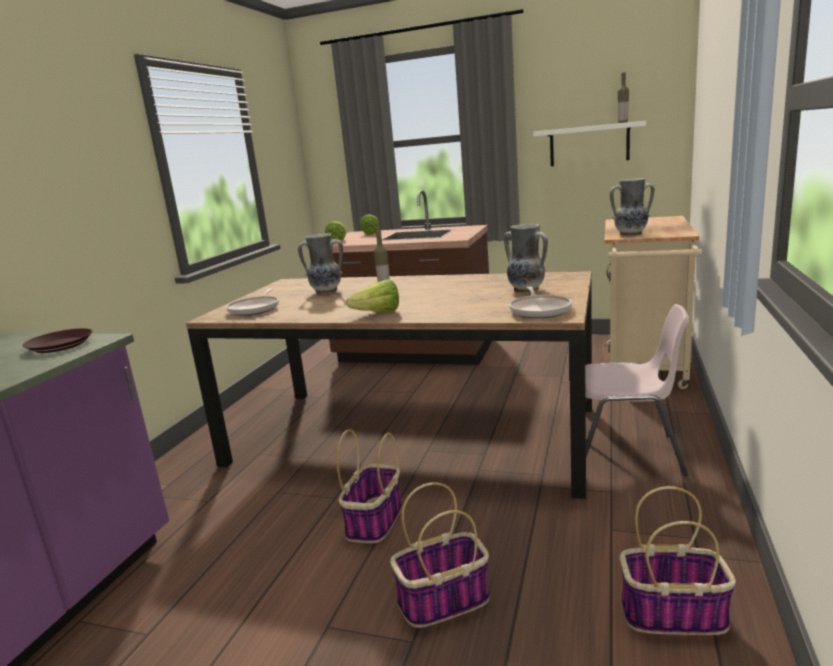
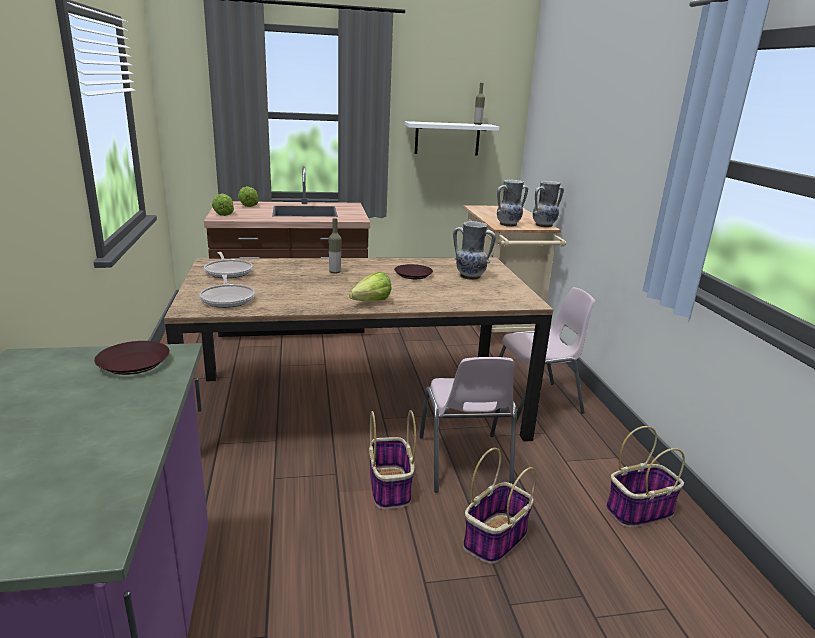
camera: 30 degrees left, 5 degrees up
(326, 291) = (278, 276): vase -> vase (544, 226)
(462, 289) = (413, 275): none -> brown plate
(477, 510) = (464, 463): none -> pink chair
(540, 310) = (507, 298): frying pan -> frying pan (228, 272)

